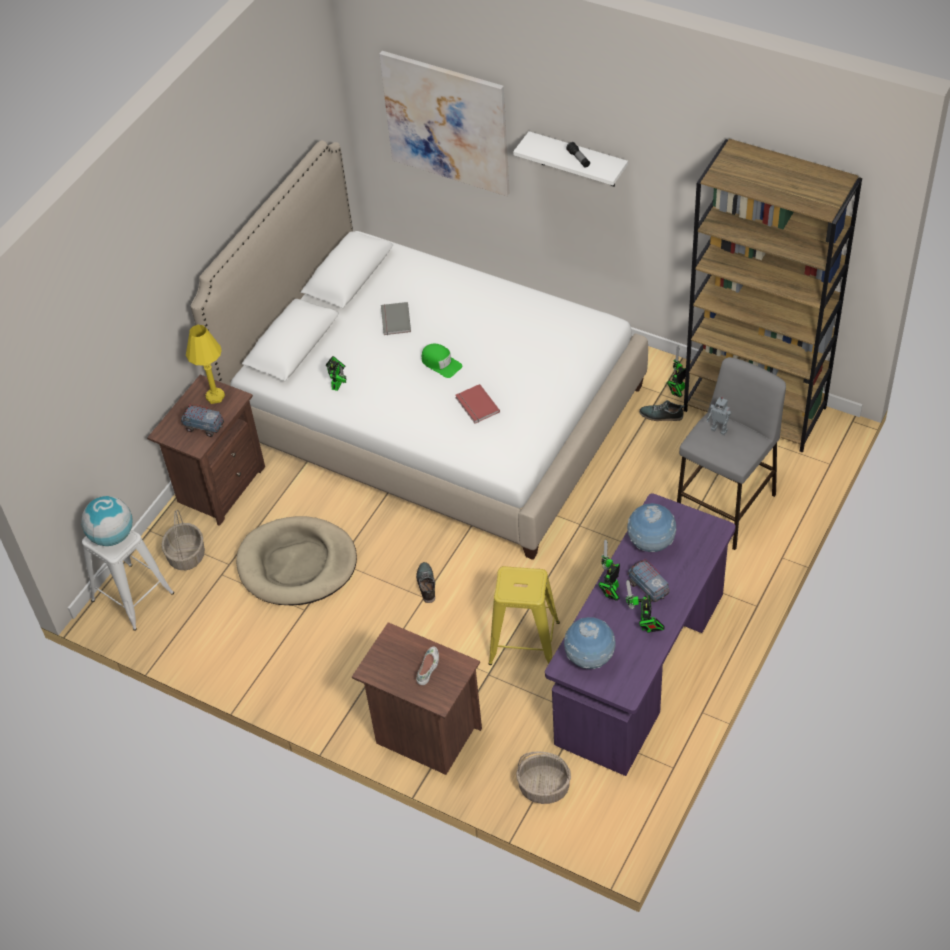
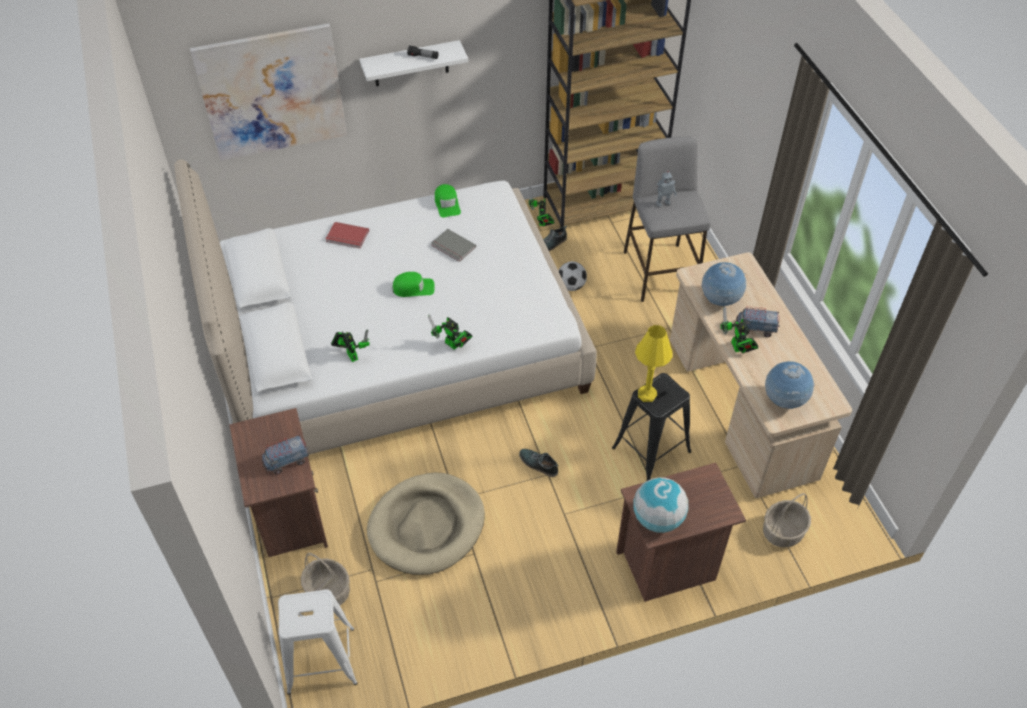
camera: 50 degrees left, 0 degrees up
(112, 536) = (304, 610): globe -> globe (657, 519)
(215, 397) = (266, 431): yellow table lamp -> yellow table lamp (647, 394)
(394, 320) = (337, 282): grey book -> grey book (452, 247)
(428, 668) = (690, 496): white shoe -> none
(476, 405) = (478, 298): red book -> red book (347, 237)
(524, 643) = (651, 450): yellow stool -> black stool
(552, 311) = (447, 204): none -> green cap
(632, 463) = (571, 286): none -> football
(641, 670) = (740, 408): purple desk -> beige desk
(645, 626) = (786, 353): toy robot -> toy robot (453, 345)

